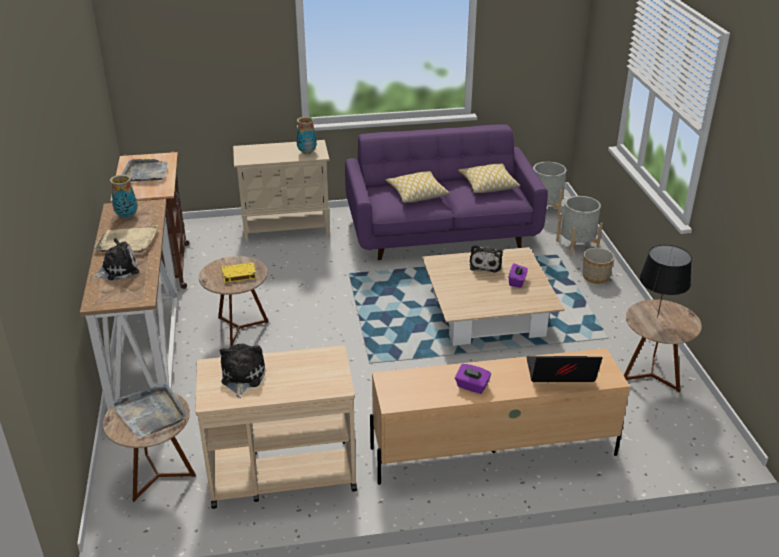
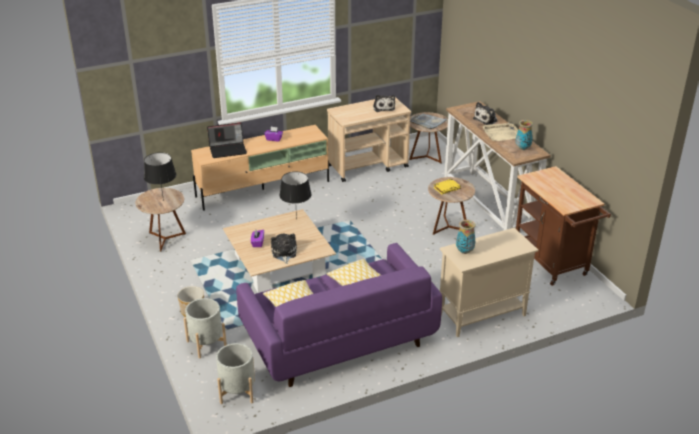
camera: 165 degrees right, 0 degrees up
(145, 173) = (561, 190): grey tray -> none
(458, 306) = (296, 219): none -> black table lamp

